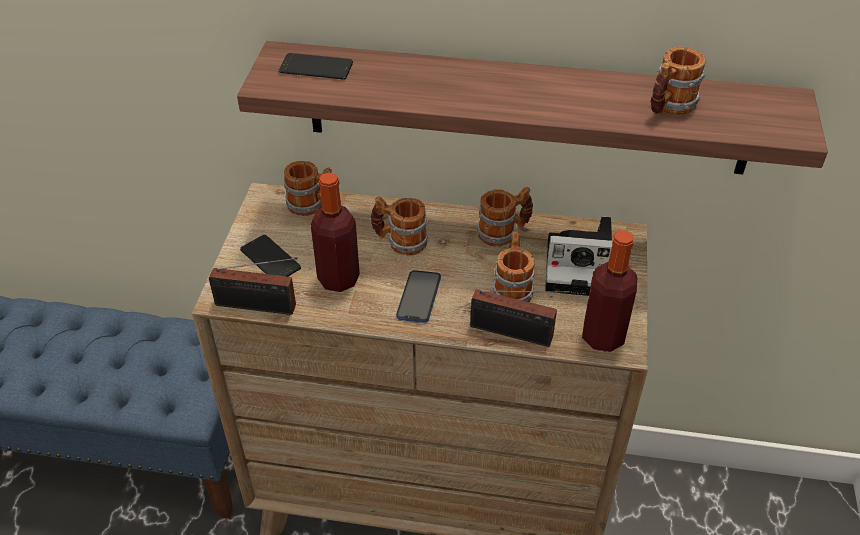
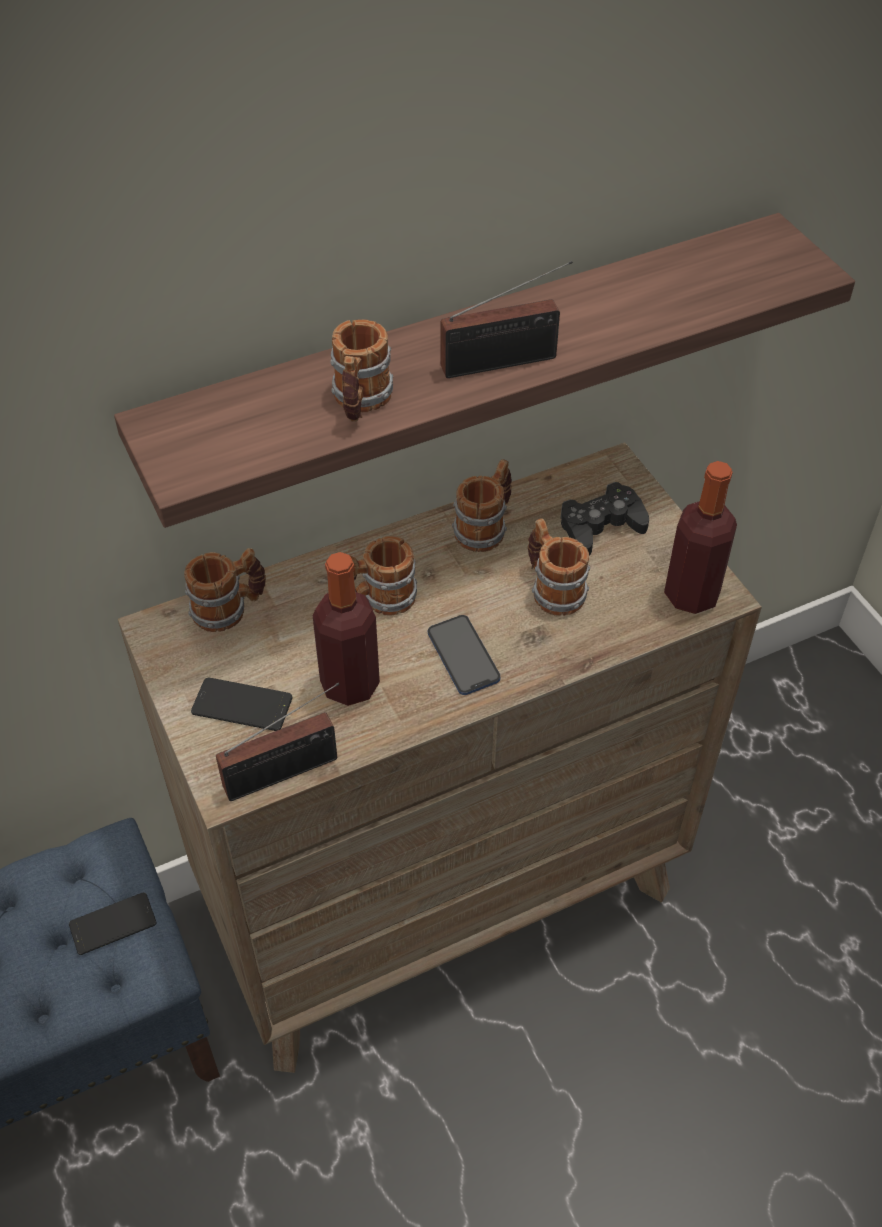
camera: 35 degrees left, 5 degrees up
(316, 67) = (223, 423): phone -> phone (113, 924)
(515, 334) = (603, 641): radio -> radio (505, 362)
(580, 266) = (601, 526): camera -> black game controller
(668, 107) = (666, 296): mug -> mug (360, 402)

